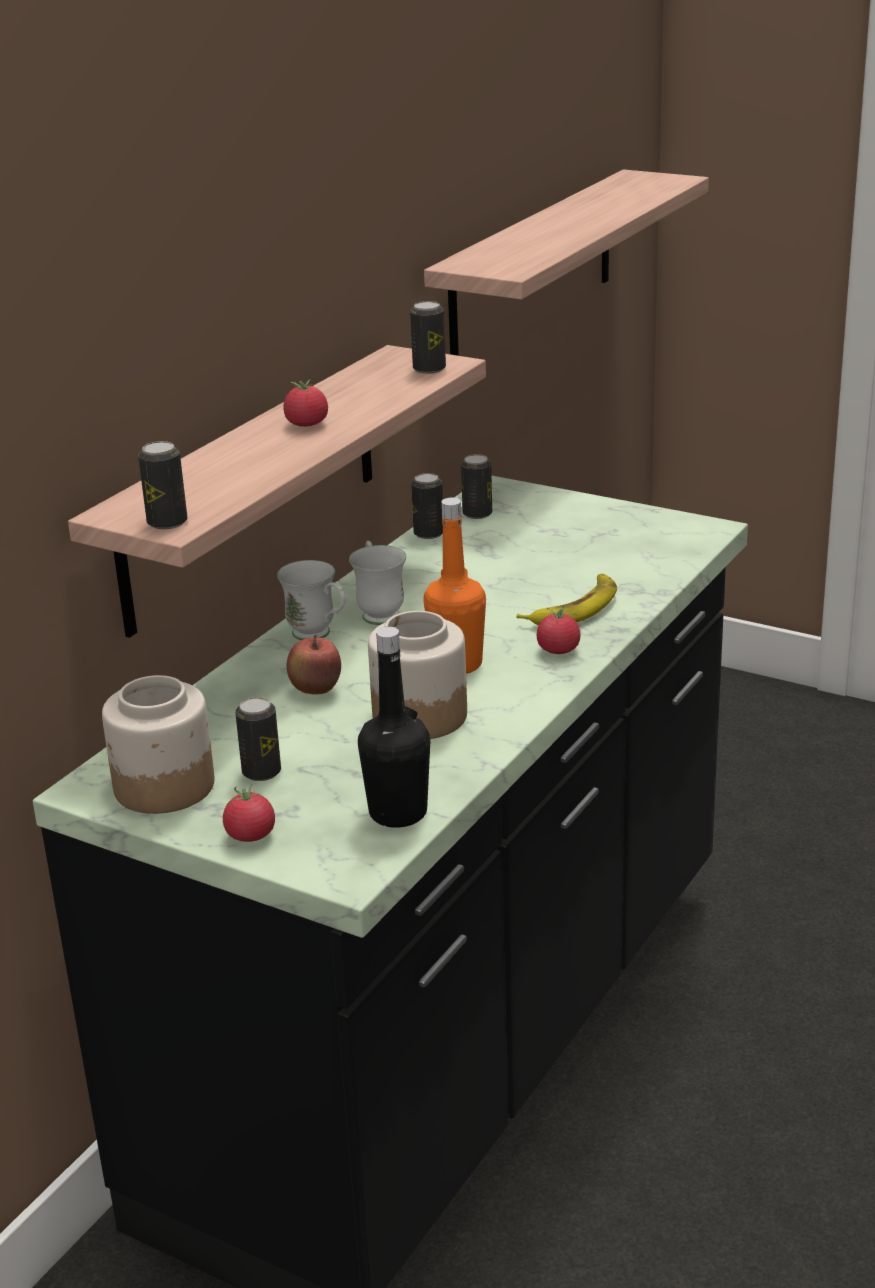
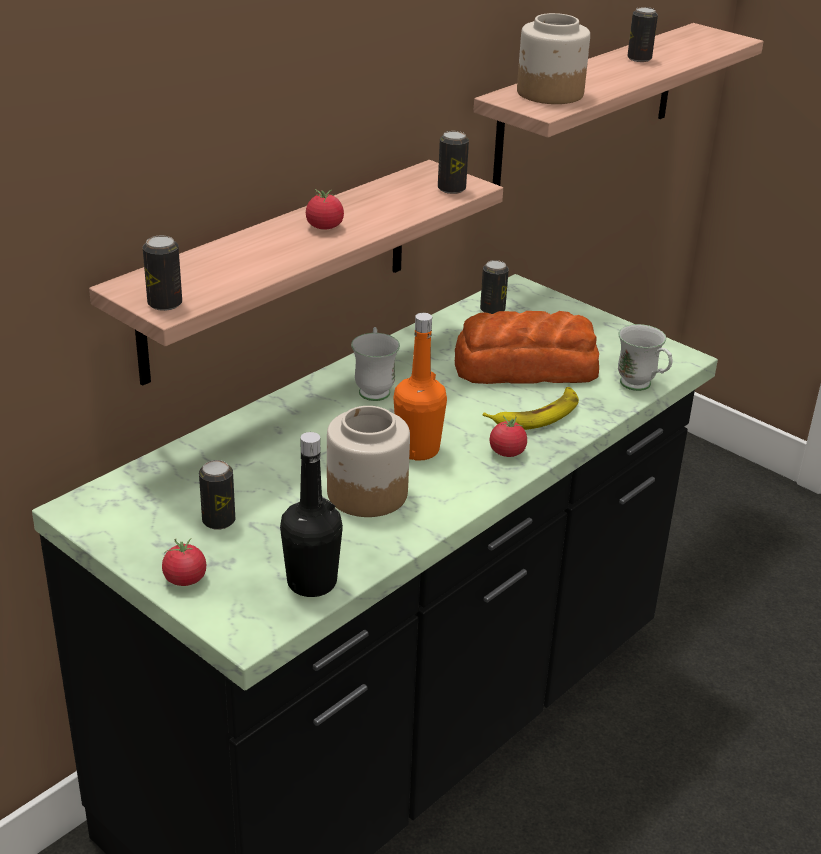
camera: 10 degrees right, 5 degrees up
(163, 787) = (136, 519): jar -> jar (549, 93)
(316, 691) = (293, 453): apple -> none
(318, 635) = (317, 401): white mug -> white mug (641, 387)
(428, 533) = (445, 321): can -> can (639, 59)
(538, 564) = (524, 366): none -> bread

